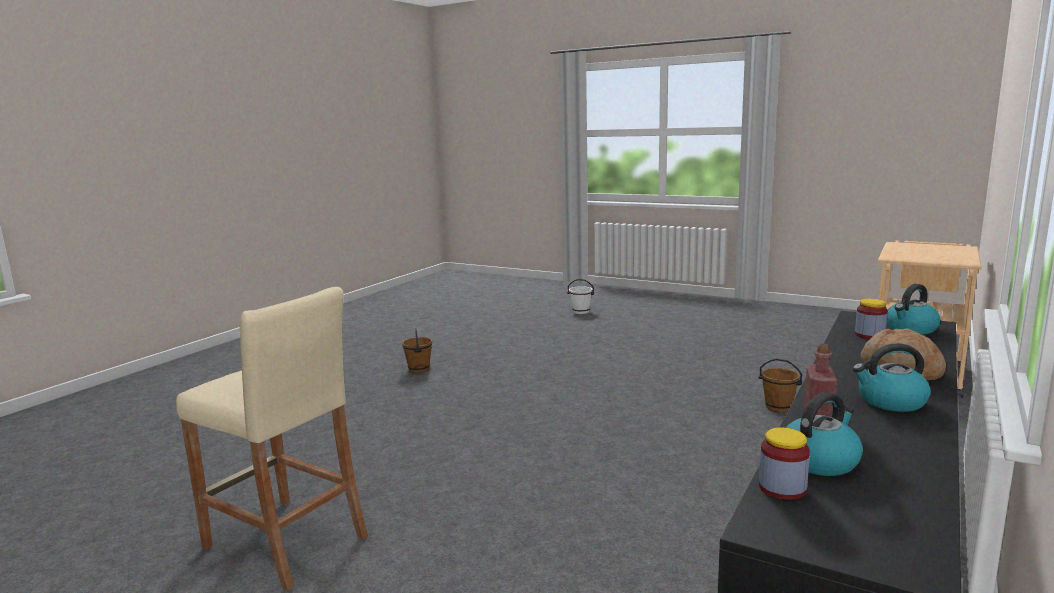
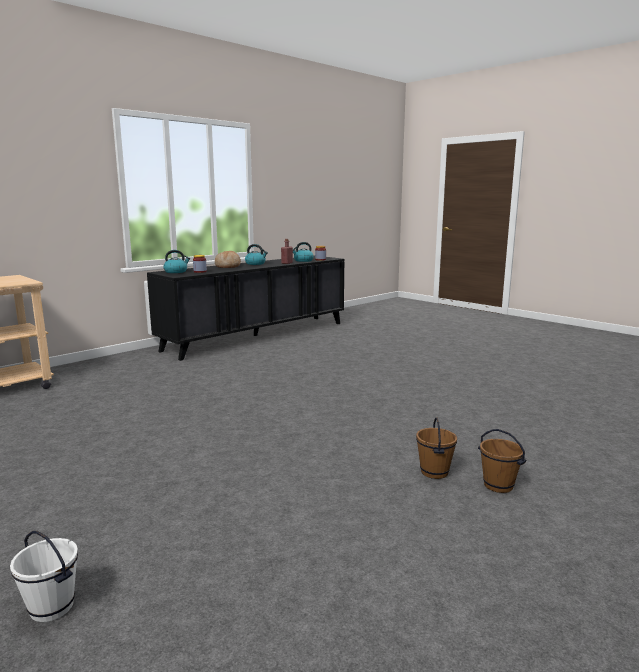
camera: 165 degrees left, 0 degrees up
(285, 542) = (480, 364): beige stool -> none
(778, 407) = (150, 383): brown bucket -> brown bucket (498, 485)

